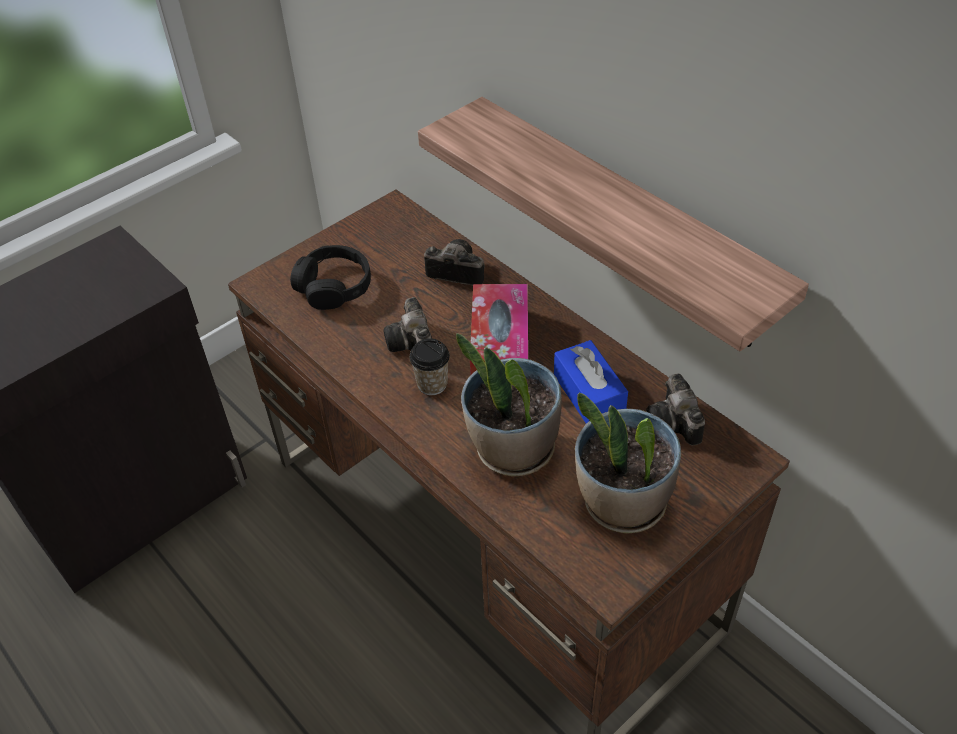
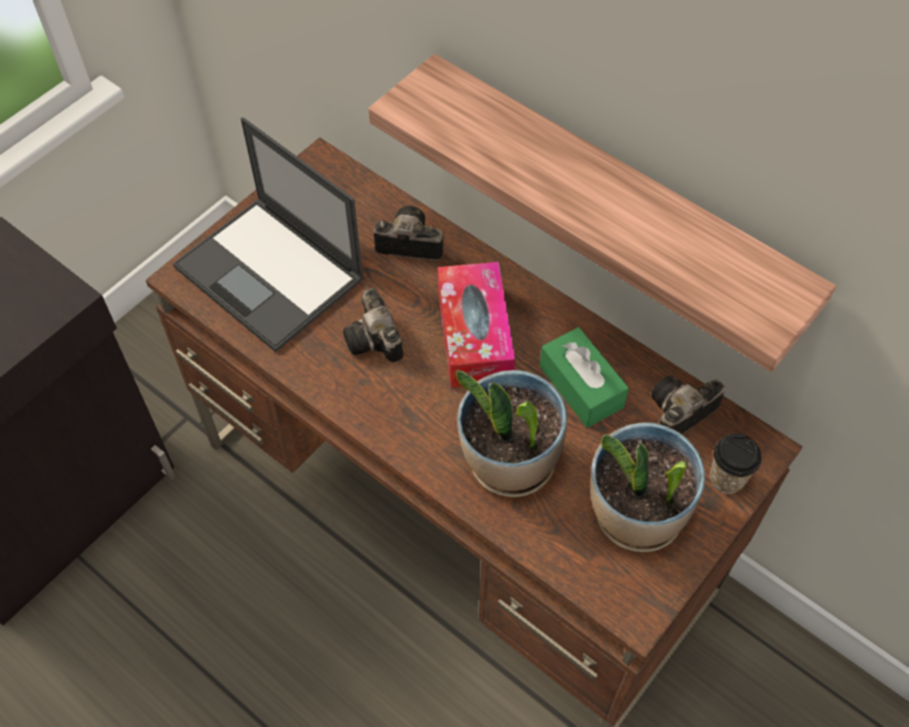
camera: 10 degrees left, 10 degrees up
(334, 286) = (271, 274): black headphones -> laptop
(432, 384) = (407, 390): cup -> cup (727, 478)
(589, 394) = (581, 386): blue tissue box -> green tissue box
(675, 424) = (678, 414): camera -> camera turned 75 degrees clockwise

